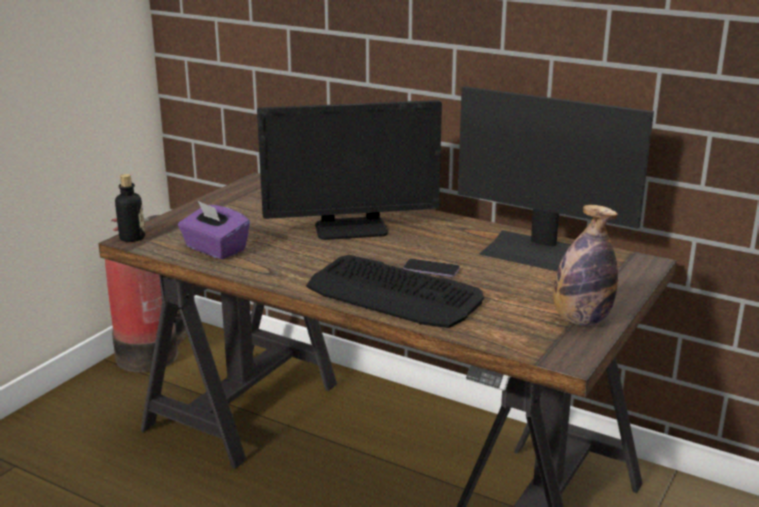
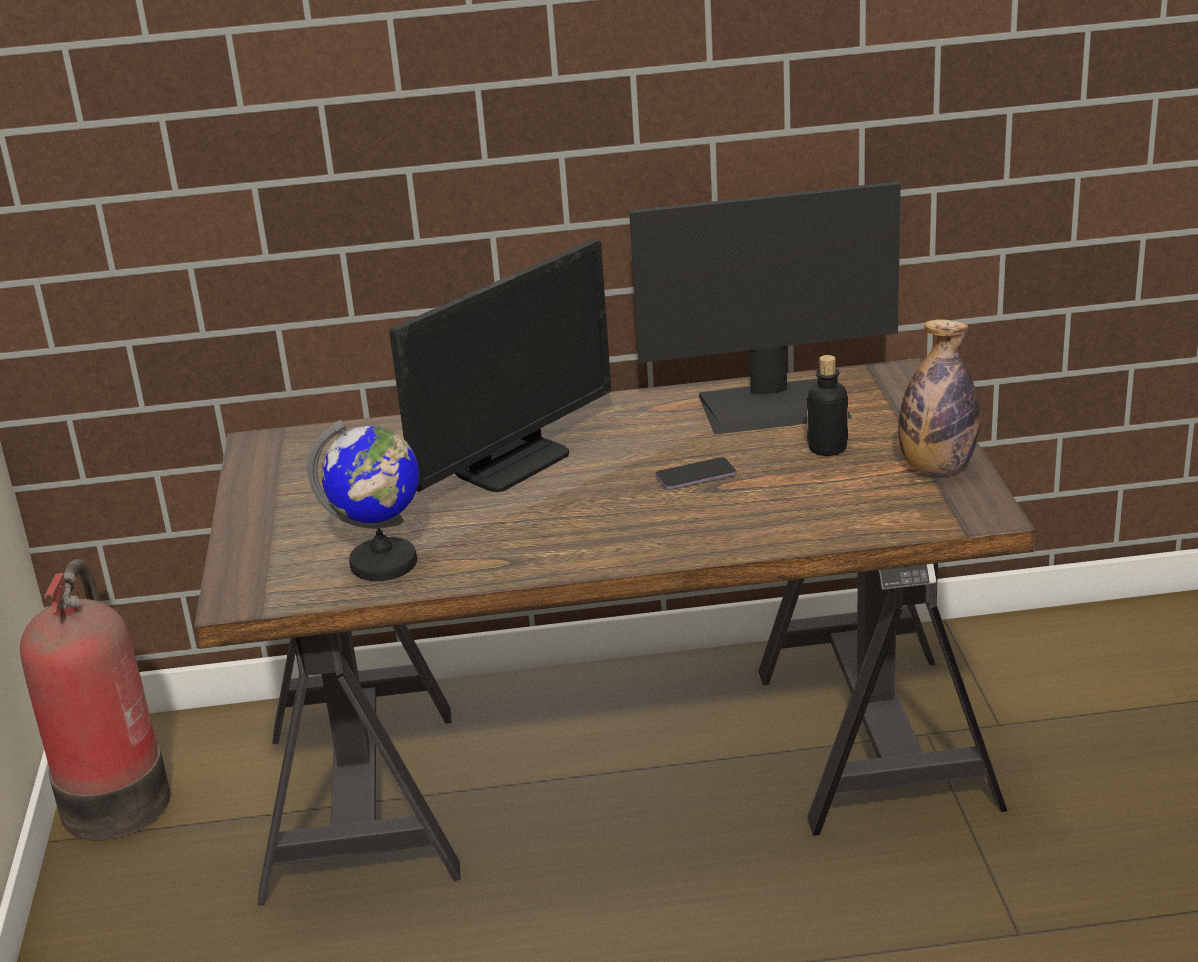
camera: 35 degrees left, 5 degrees up
(132, 238) = (233, 598): bottle -> bottle (827, 448)
(215, 249) = (384, 563): purple tissue box -> globe
(394, 294) = (704, 523): keyboard -> none

